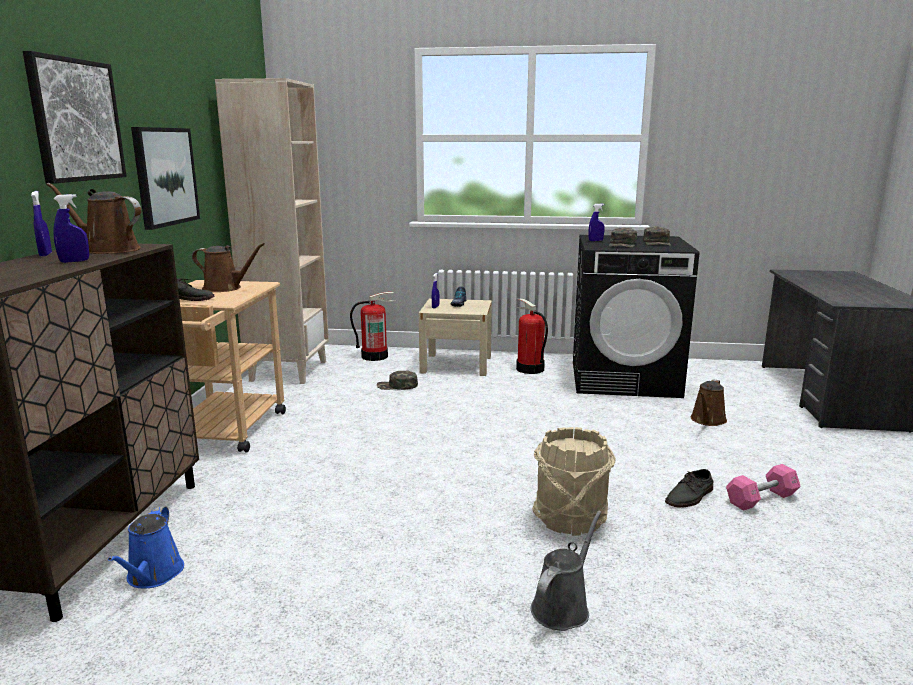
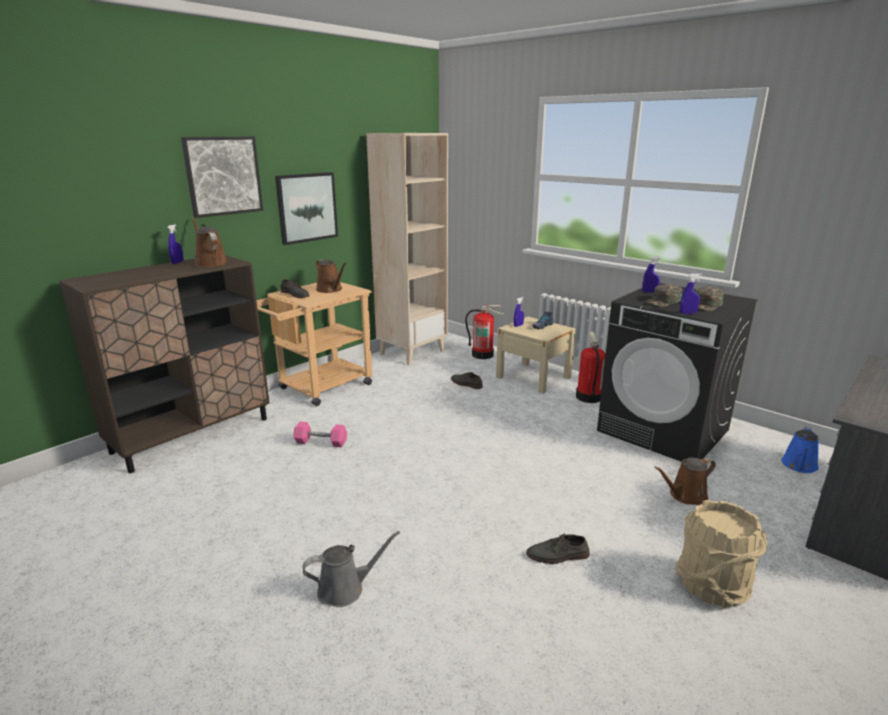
camera: 35 degrees right, 5 degrees up
(74, 261) = (173, 271): blue spray bottle -> blue spray bottle (688, 313)
(153, 575) = (188, 466): blue watering can -> blue watering can (799, 466)
(397, 386) = (466, 384): green cap -> grey shoe
(570, 519) = (439, 531): beige bucket -> beige bucket (712, 585)
(761, 499) = (620, 586): pink dumbbell -> pink dumbbell (321, 442)

